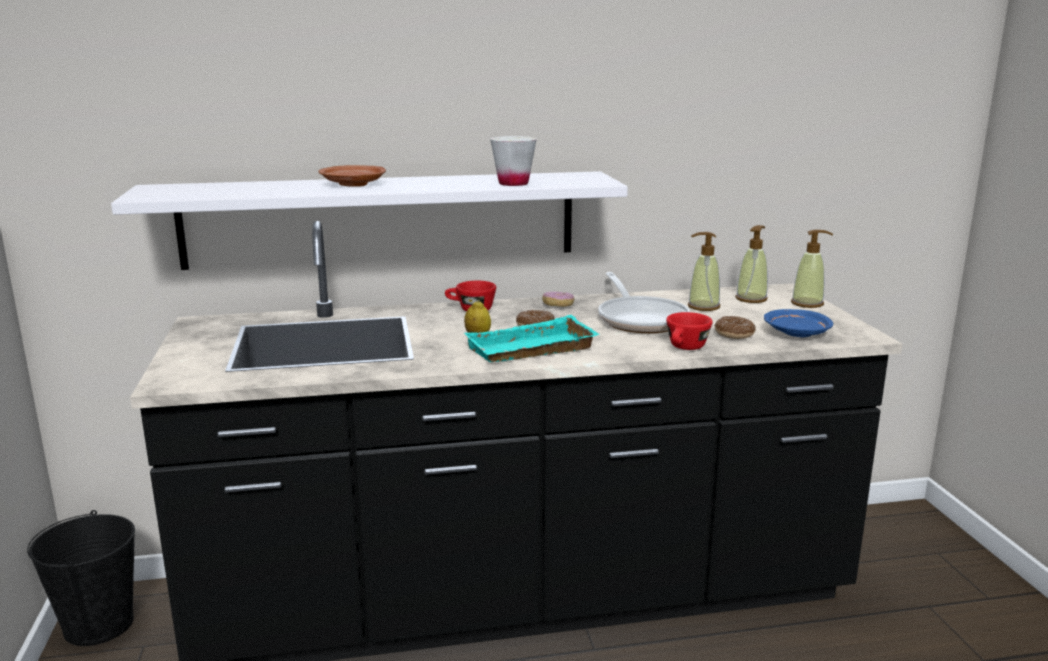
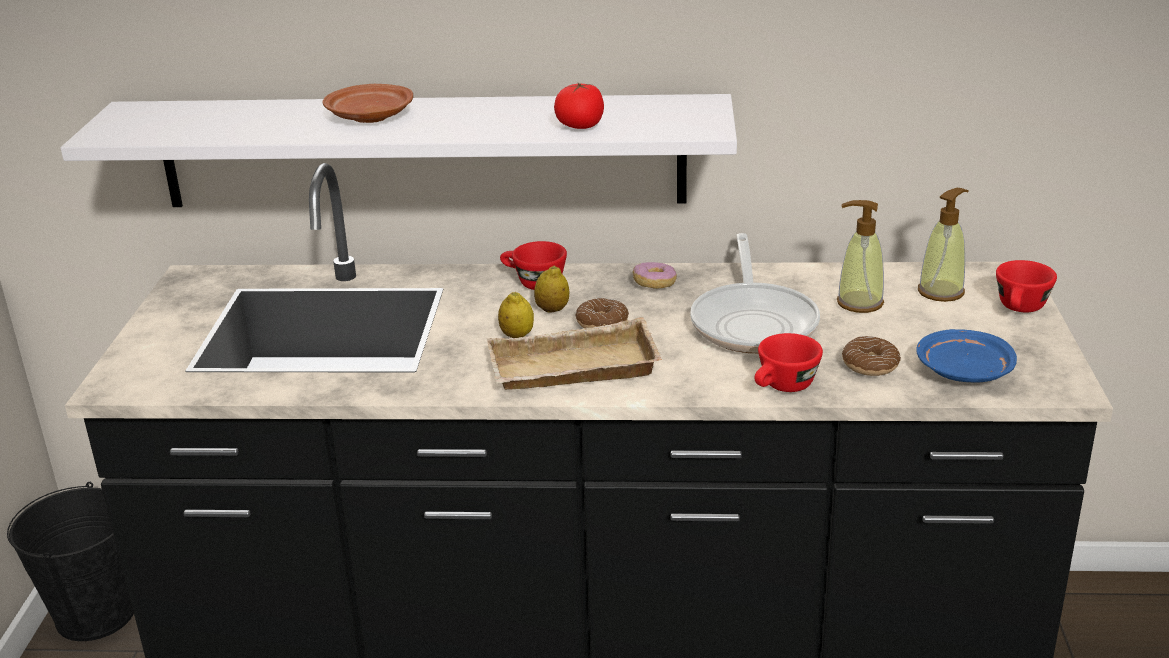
camera: 15 degrees right, 10 degrees up
(494, 322) = (552, 310): none -> lemon
(513, 183) = (580, 126): white cup -> tomato
(531, 350) = (571, 371): turquoise tray -> beige tray
(807, 303) = (1020, 309): soap dispenser -> red cup

